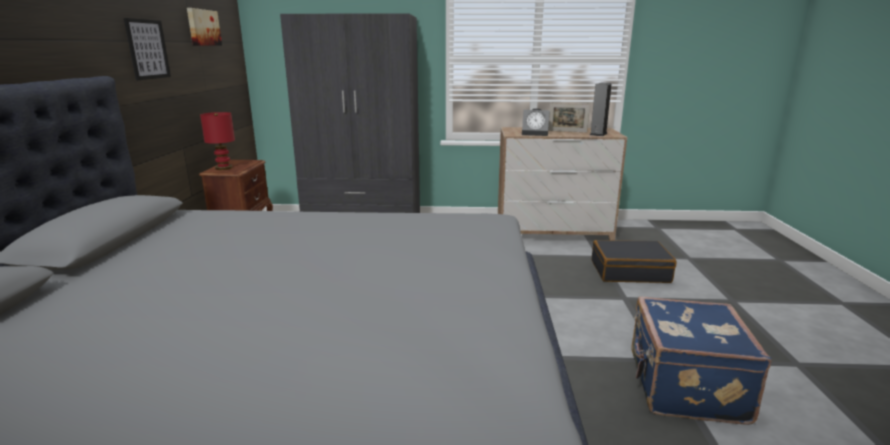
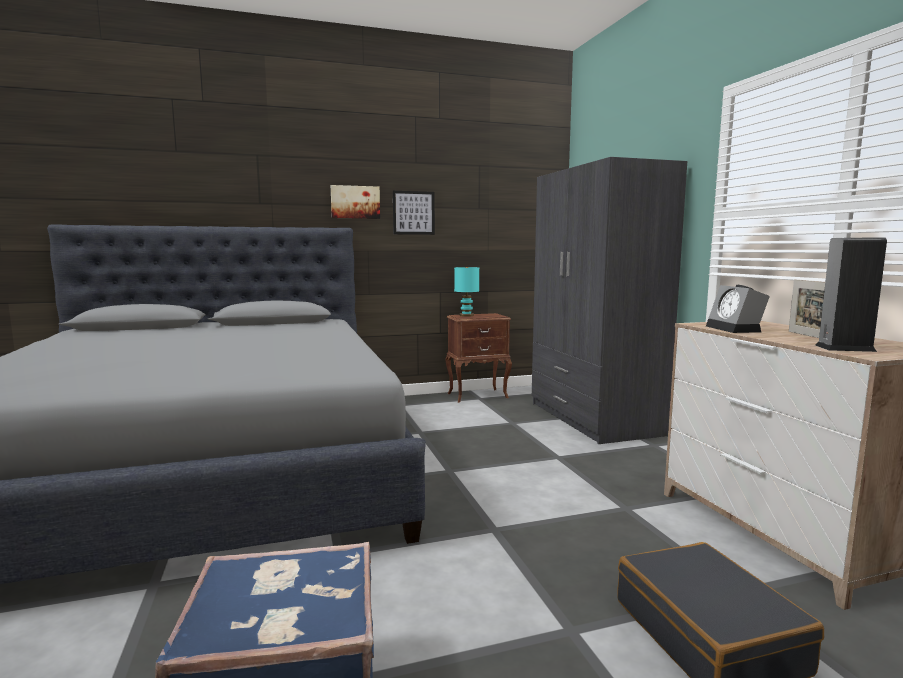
camera: 70 degrees right, 10 degrees down
(203, 27) = (496, 196): picture -> picture (355, 202)
(224, 168) = (467, 315): red table lamp -> turquoise table lamp

